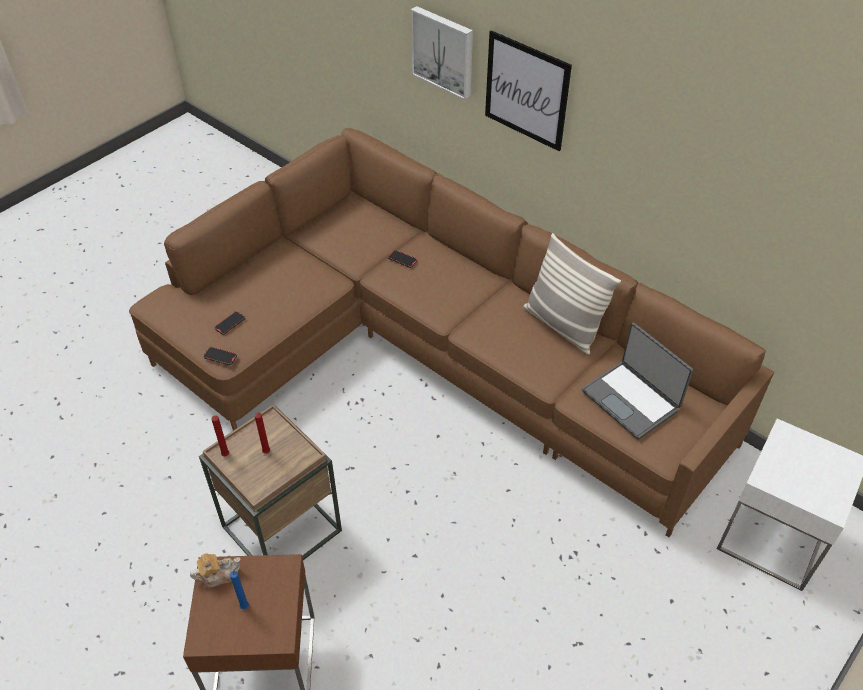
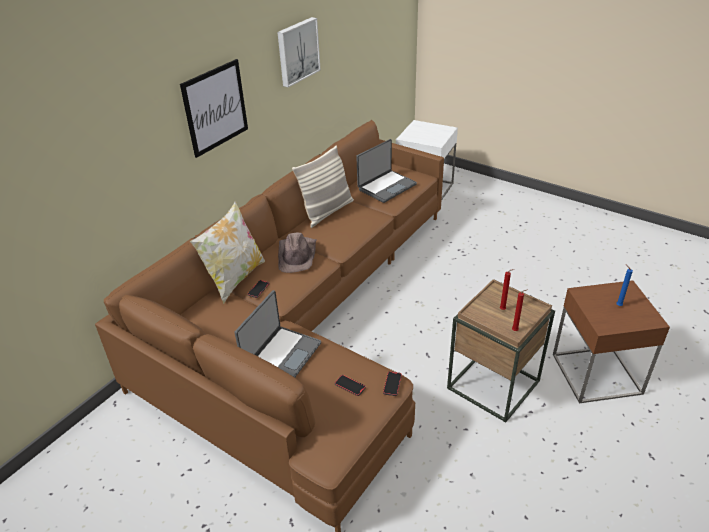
camera: 95 degrees left, 10 degrees down
(218, 575) = (605, 322): teapot -> none
(289, 276) = (281, 356): none -> laptop
(427, 241) = (235, 279): none -> pillow
(443, 51) = (148, 140): picture -> picture (297, 51)
(462, 293) = (297, 255): none -> brown hat

